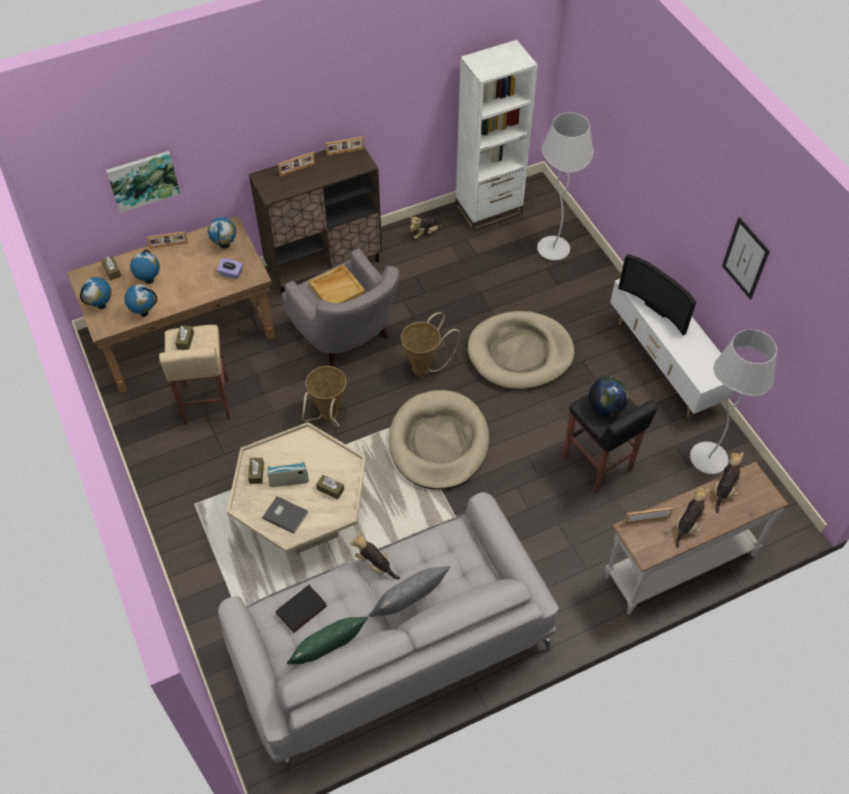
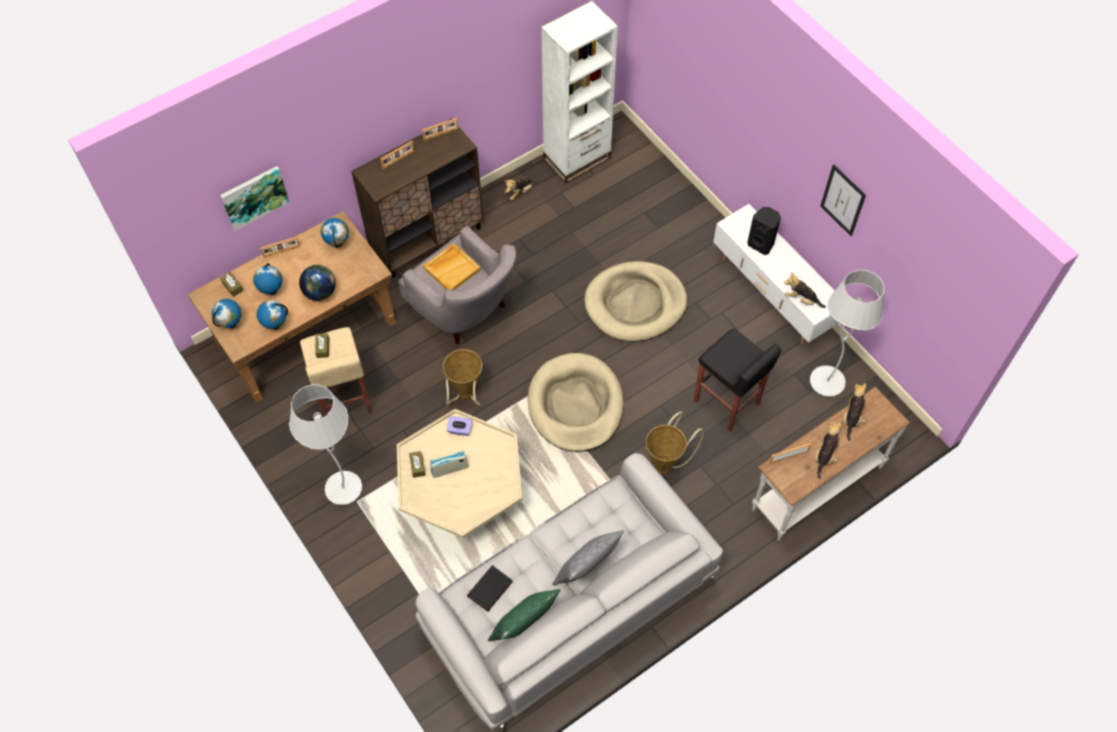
camera: 10 degrees left, 5 degrees up
(231, 273) = (351, 272): purple tissue box -> purple tissue box (460, 430)
(285, 514) = (454, 502): grey book -> none
(330, 489) = (490, 471): brown tissue box -> none
(375, 564) = (548, 536): plush toy -> plush toy (801, 299)
(425, 367) = (547, 331): basket -> basket (666, 463)
(553, 250) = (647, 192): white floor lamp -> white floor lamp (343, 489)
(605, 407) = (732, 355): globe -> globe (320, 292)
(658, 306) = (761, 244): television -> black speaker

